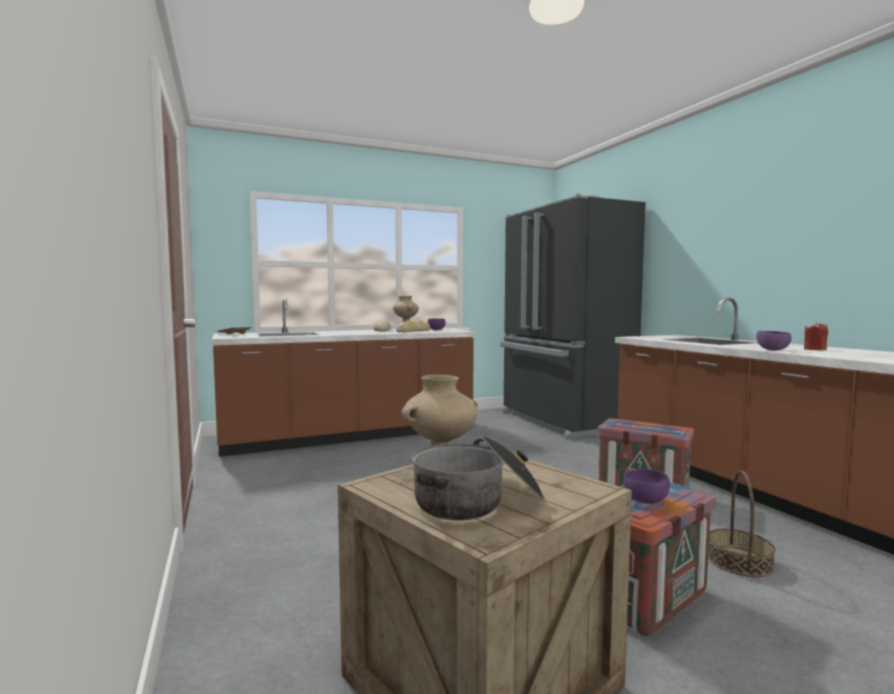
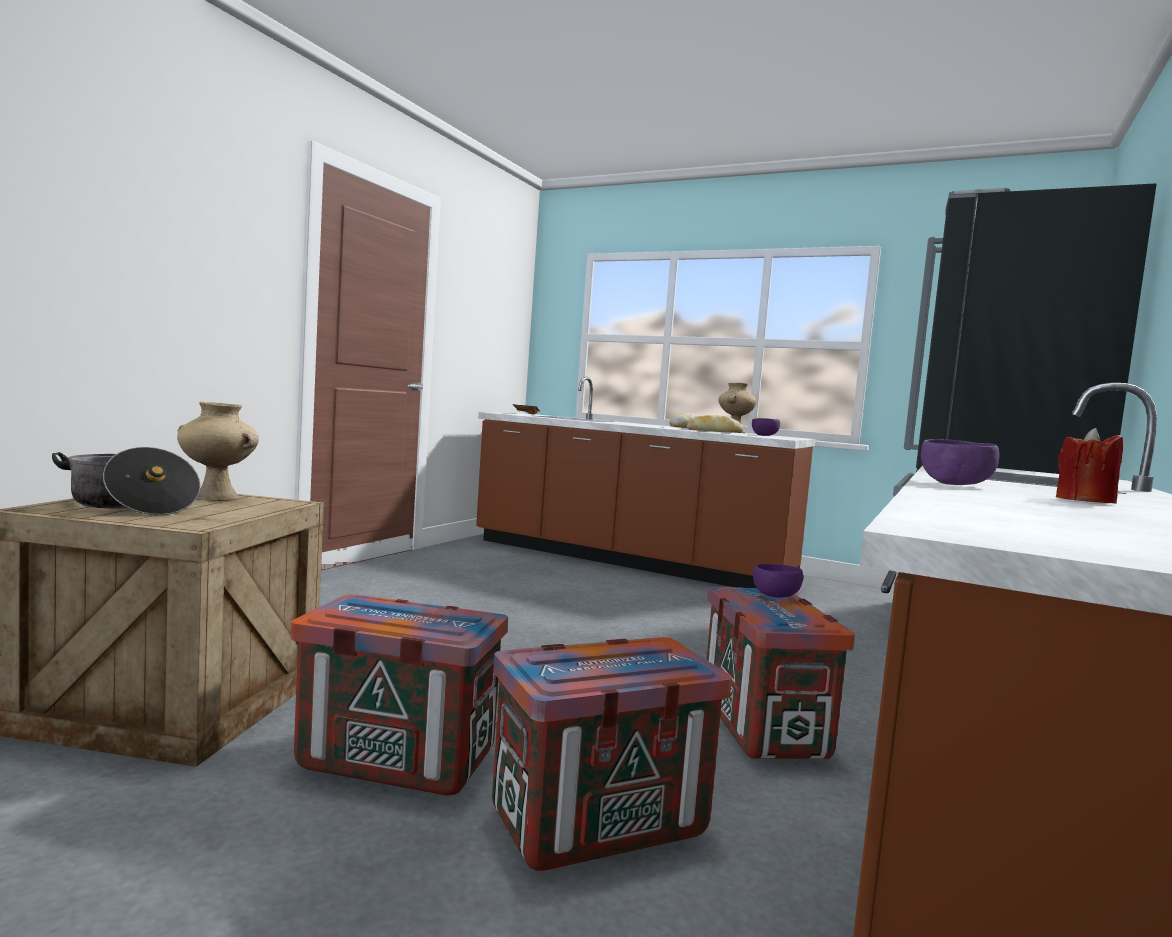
camera: 50 degrees right, 0 degrees up
(645, 501) = (384, 613): purple bowl -> purple bowl (775, 596)
(738, 561) = (601, 823): basket -> crate

